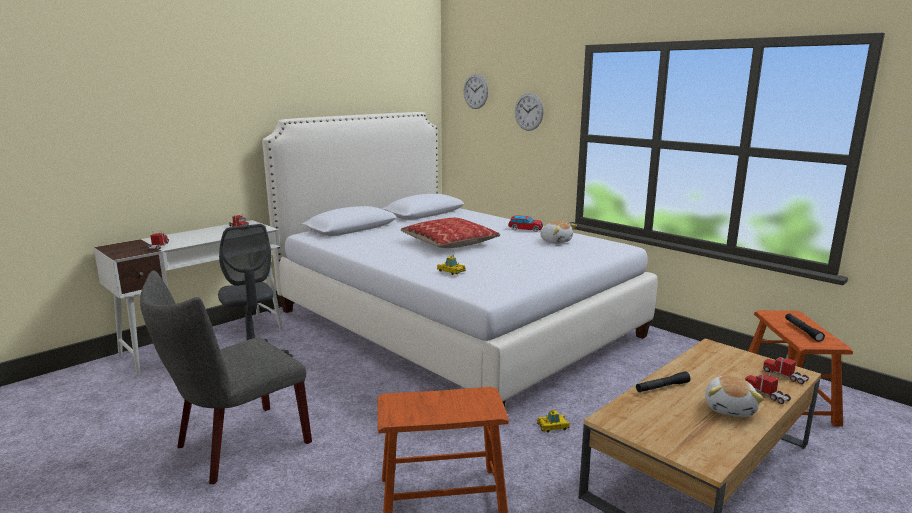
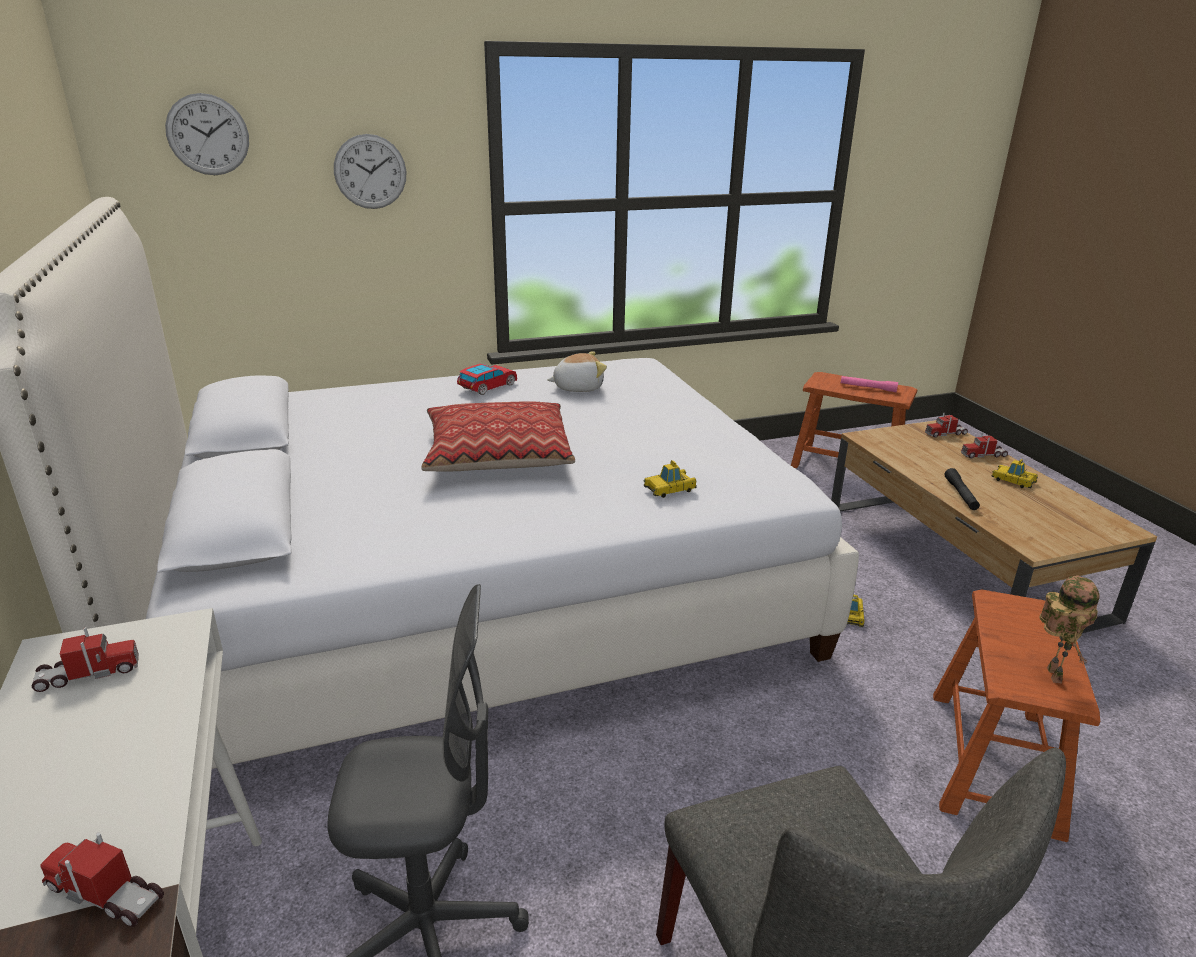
camera: 65 degrees left, 10 degrees up
(413, 411) = (1050, 673): none -> toy robot
(730, 408) = (1013, 480): plush toy -> toy car
(802, 330) = (868, 388): black flashlight -> pink flashlight

